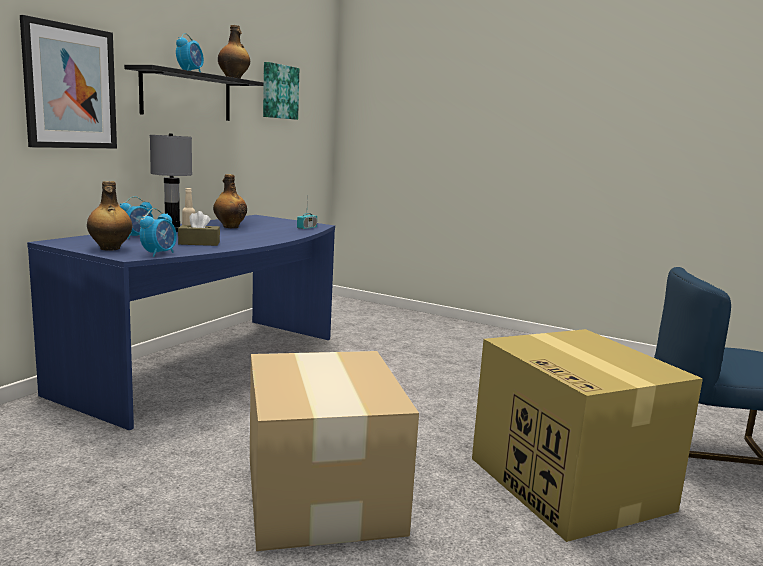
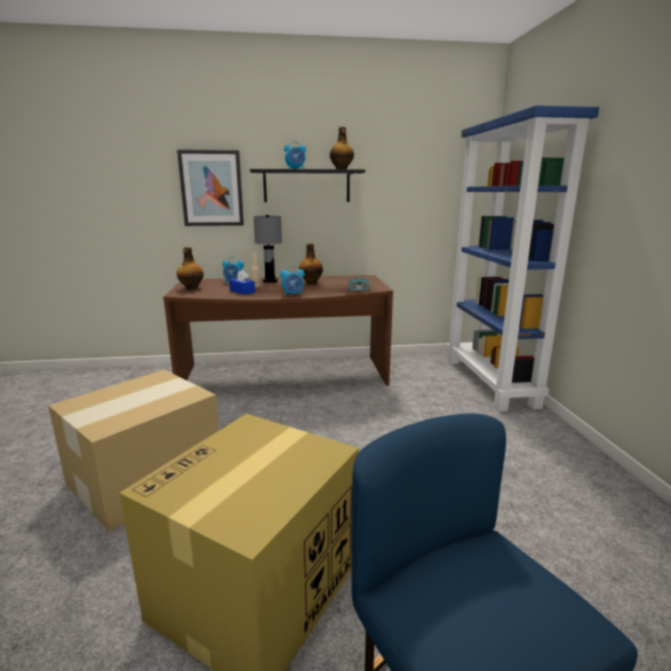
camera: 55 degrees right, 5 degrees up
(159, 254) = (195, 295): alarm clock -> alarm clock (293, 295)
(199, 243) = (242, 291): brown tissue box -> blue tissue box
(213, 365) = (284, 377): blue desk -> brown desk
(279, 91) = (410, 174): picture -> none
(392, 314) = (490, 382): none -> blue bookcase

